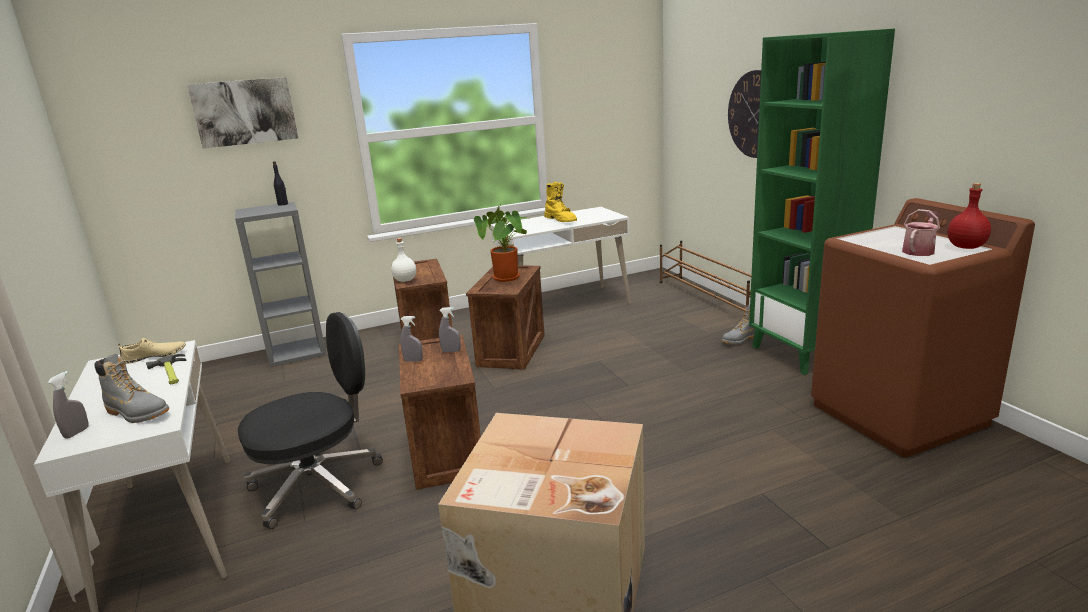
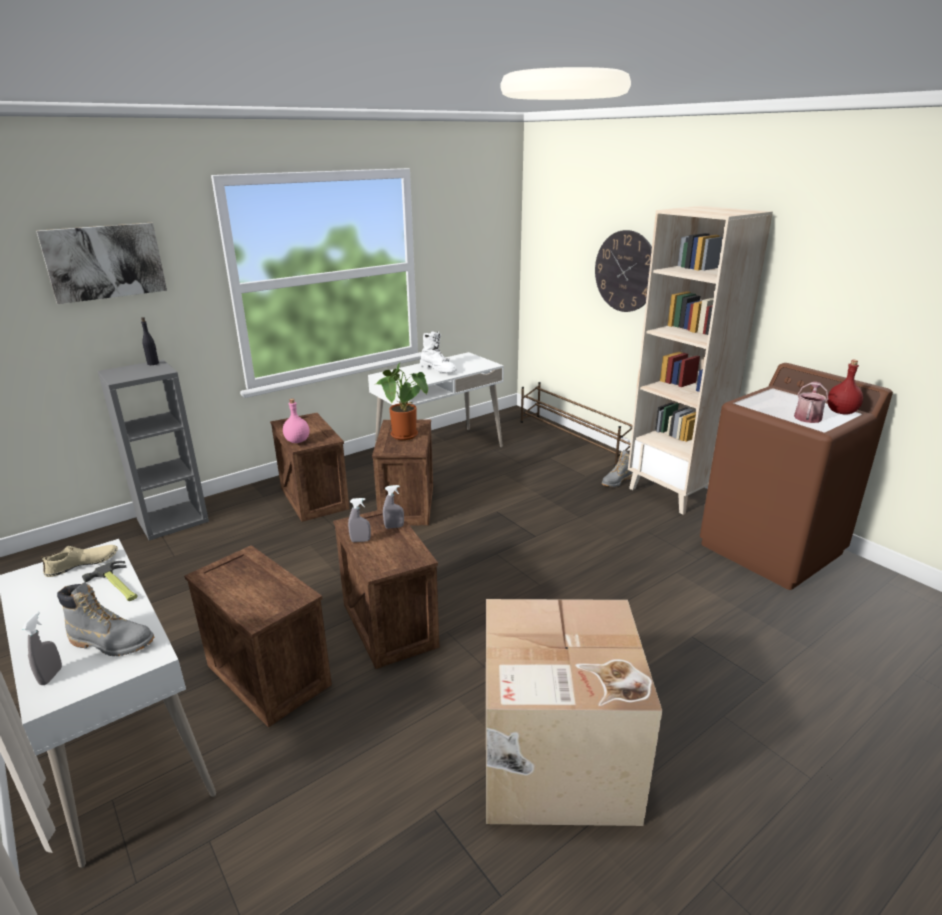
camera: 15 degrees left, 5 degrees up
(319, 484) = (270, 675): black office chair -> crate
(405, 280) = (297, 441): white bottle -> pink bottle
(561, 220) = (438, 369): yellow boot -> white boot
(802, 353) = (673, 493): green bookcase -> beige bookcase

